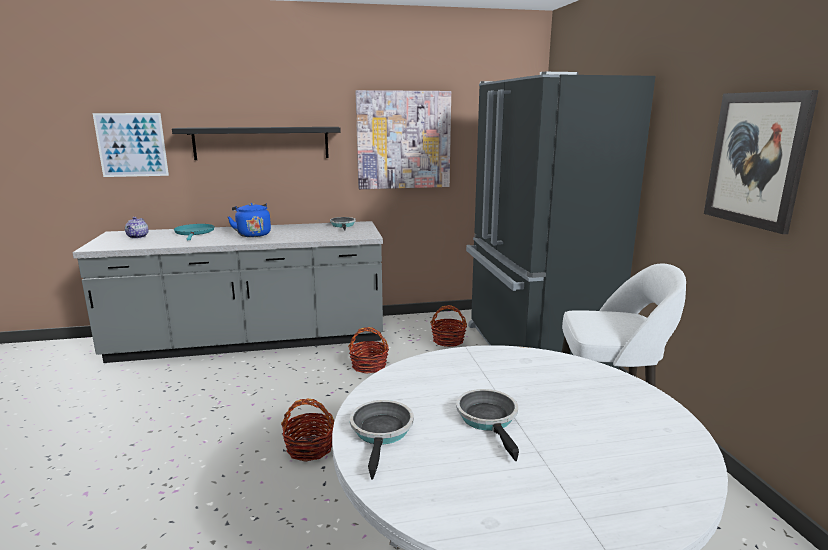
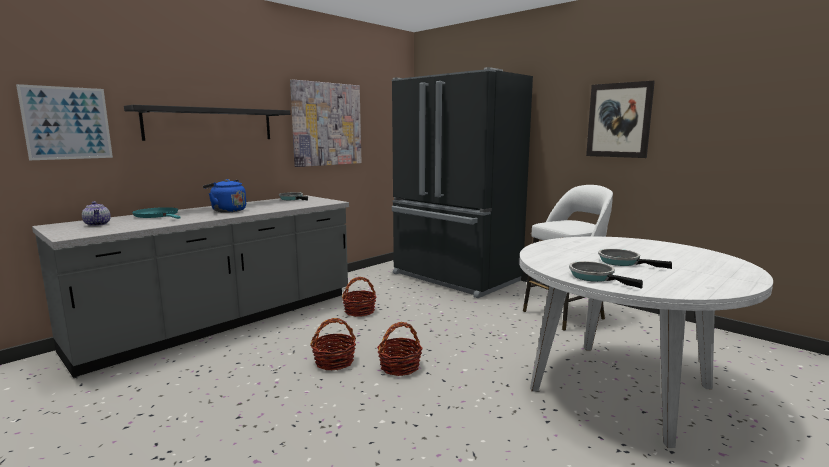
camera: 35 degrees left, 5 degrees down
(448, 340) = (392, 284): basket -> basket (334, 362)

